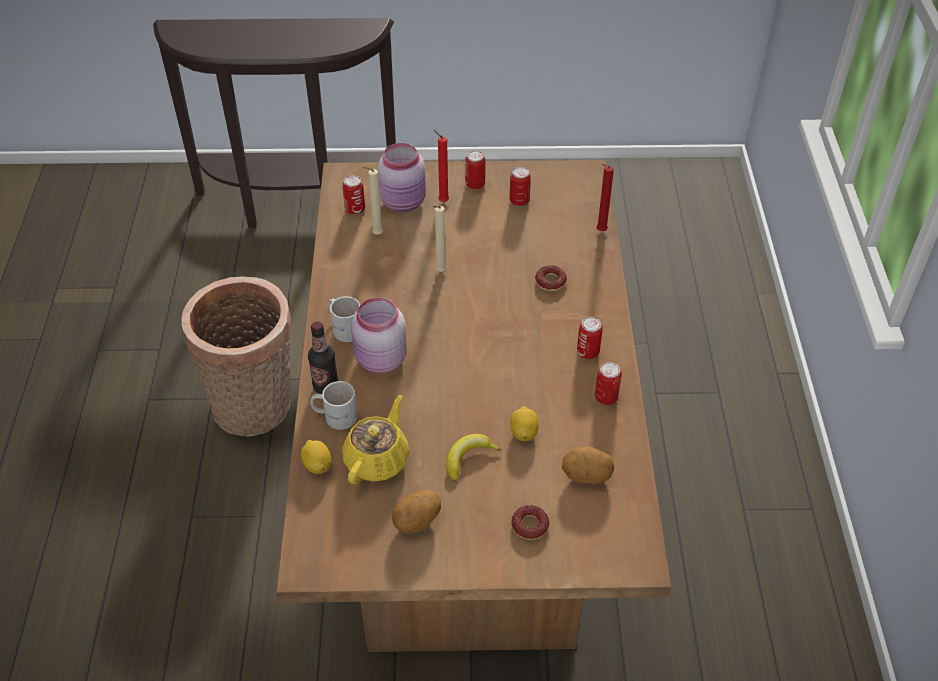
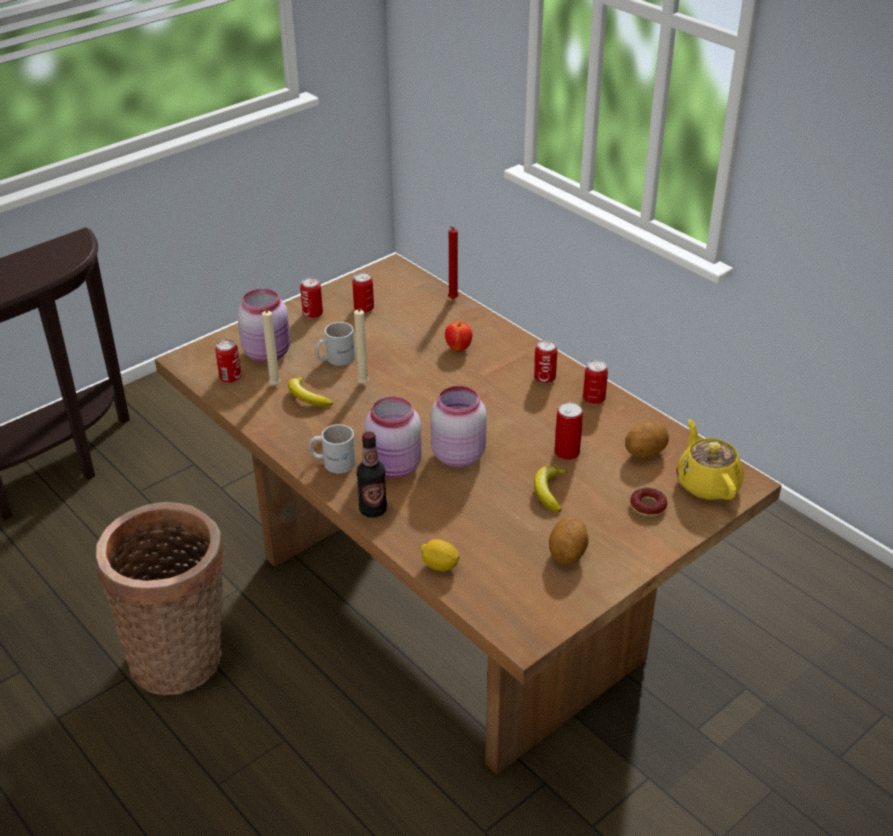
camera: 40 degrees left, 10 degrees down
(335, 415) = (408, 524): white mug -> white mug (335, 358)
(377, 459) = (482, 533): yellow teapot -> yellow teapot (707, 483)
(388, 259) = (307, 397): none -> banana
(437, 379) = (457, 455): none -> pink jar
(442, 201) = (300, 337): red candle -> none
(524, 432) = (567, 452): lemon -> can
(550, 281) = (458, 348): donut -> apple

